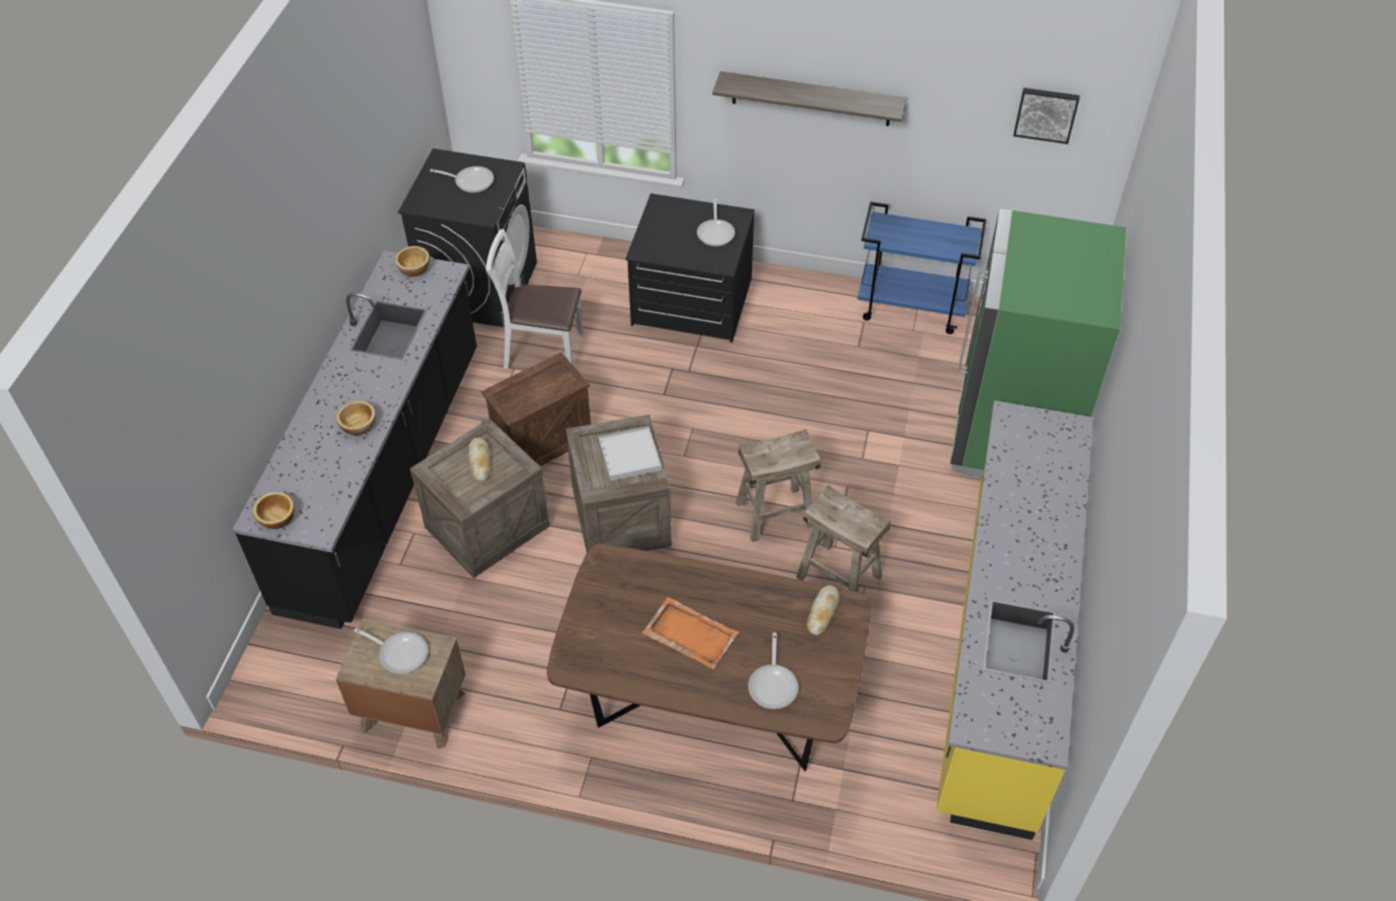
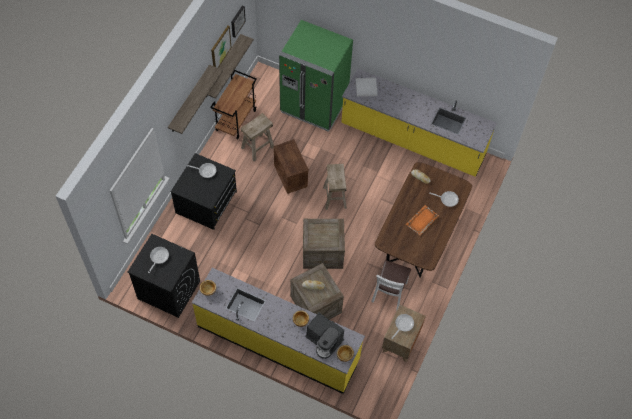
camera: 80 degrees left, 10 degrees up
(312, 475) = (324, 340): none -> coffee machine
(385, 477) = (278, 343): black counter -> yellow counter
(542, 350) = (219, 268): white chair -> white chair (389, 293)
(543, 440) = (273, 276): crate -> crate (290, 176)
(629, 455) = (324, 229): white tray -> white tray (366, 88)
(838, 577) = (369, 183): beige stool -> beige stool (257, 147)
(912, 307) = (236, 120): blue cart -> brown cart
(949, 161) = (222, 67): none -> shelf
(960, 107) = (220, 48): none -> picture

